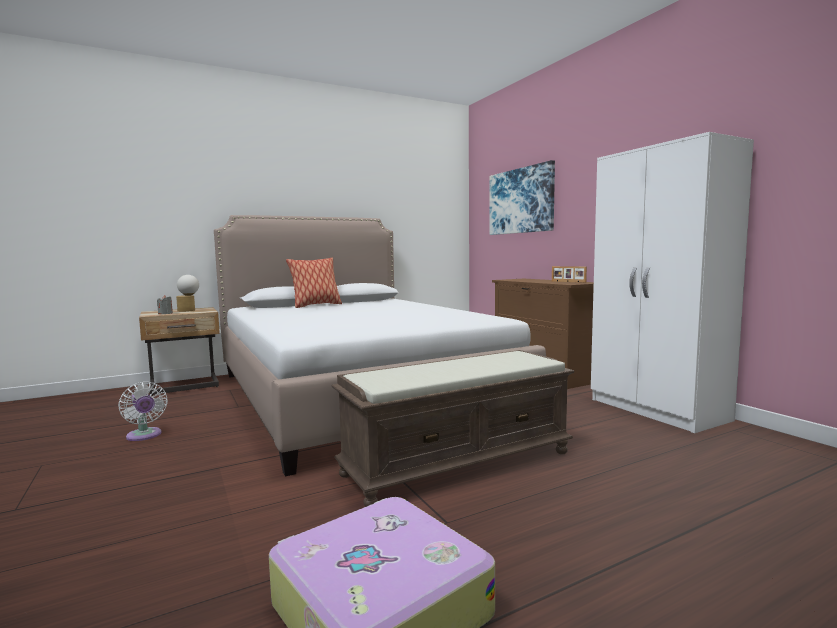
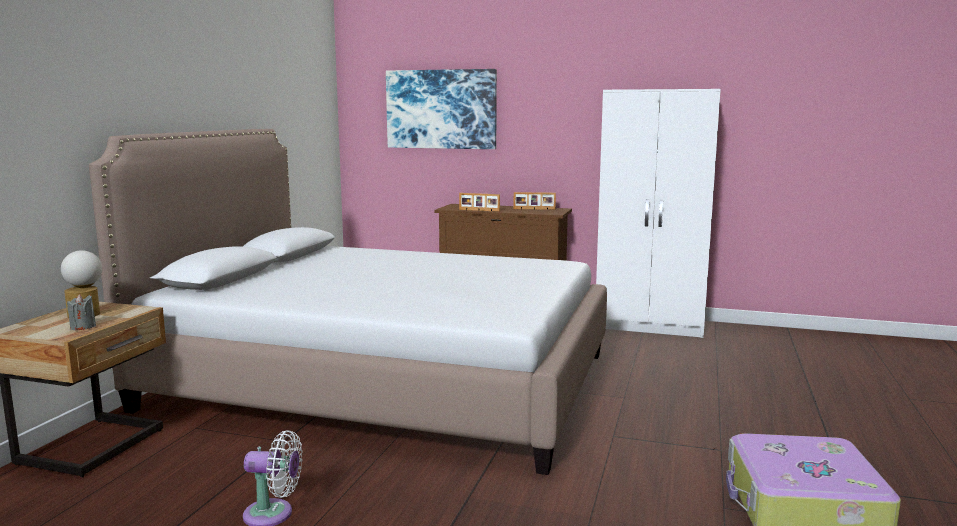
camera: 45 degrees left, 5 degrees up
(316, 305) = (274, 272): pillow -> none
(458, 462) = (632, 410): brown bench -> none
(519, 281) = (479, 210): none -> picture frame

